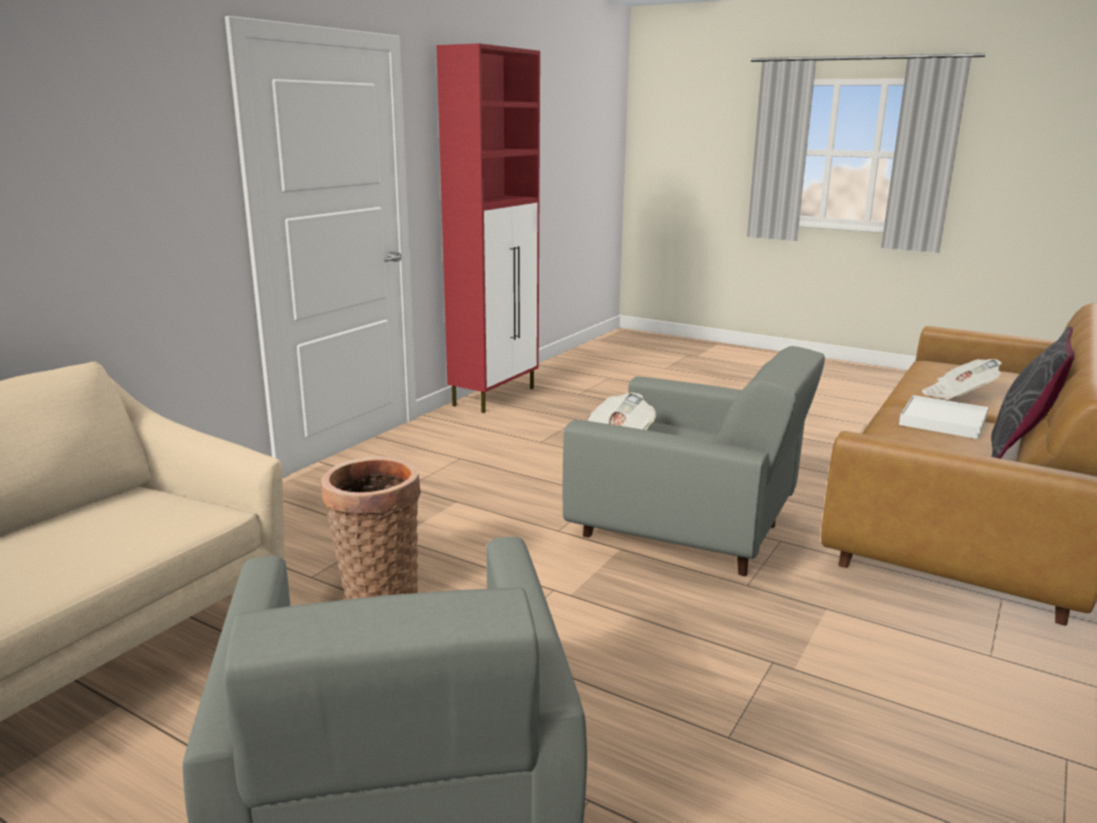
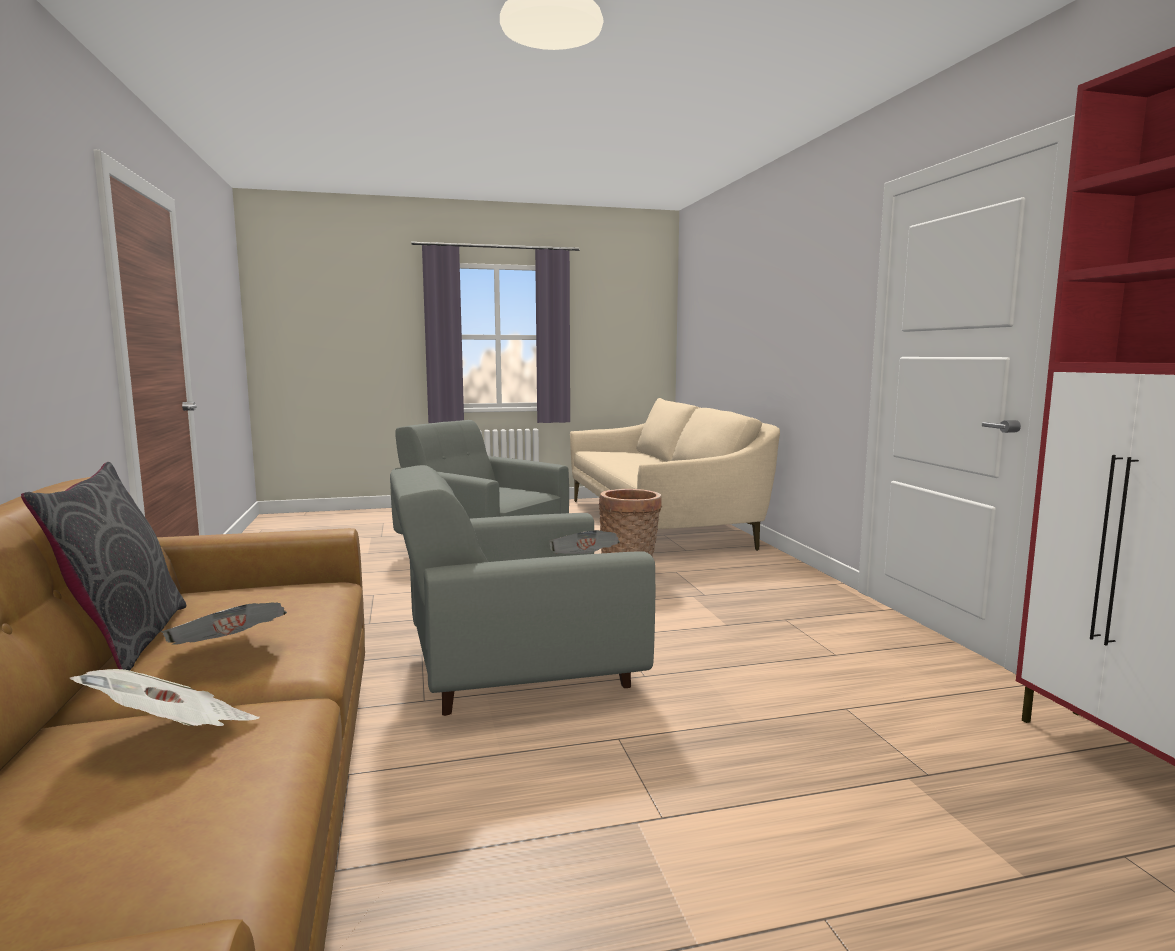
camera: 135 degrees right, 10 degrees down
(943, 421) = (228, 654): white tray -> newspaper

